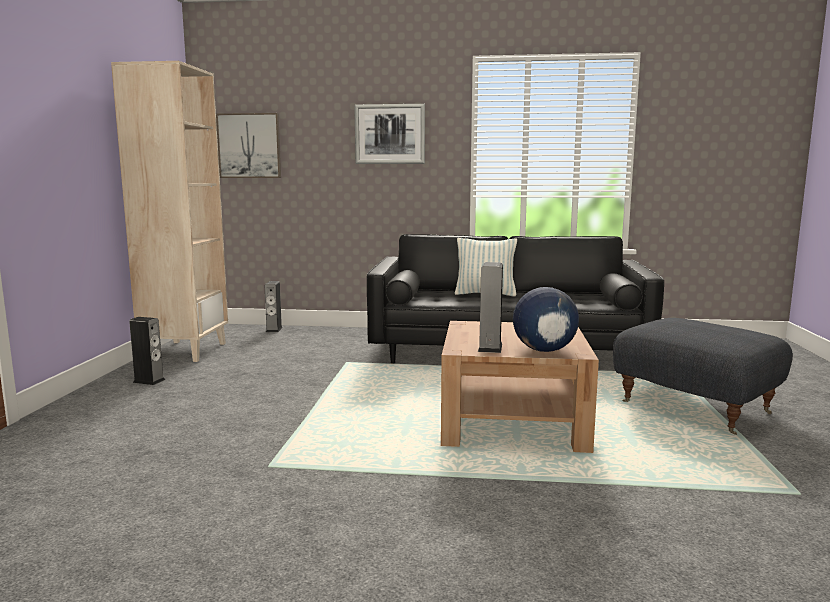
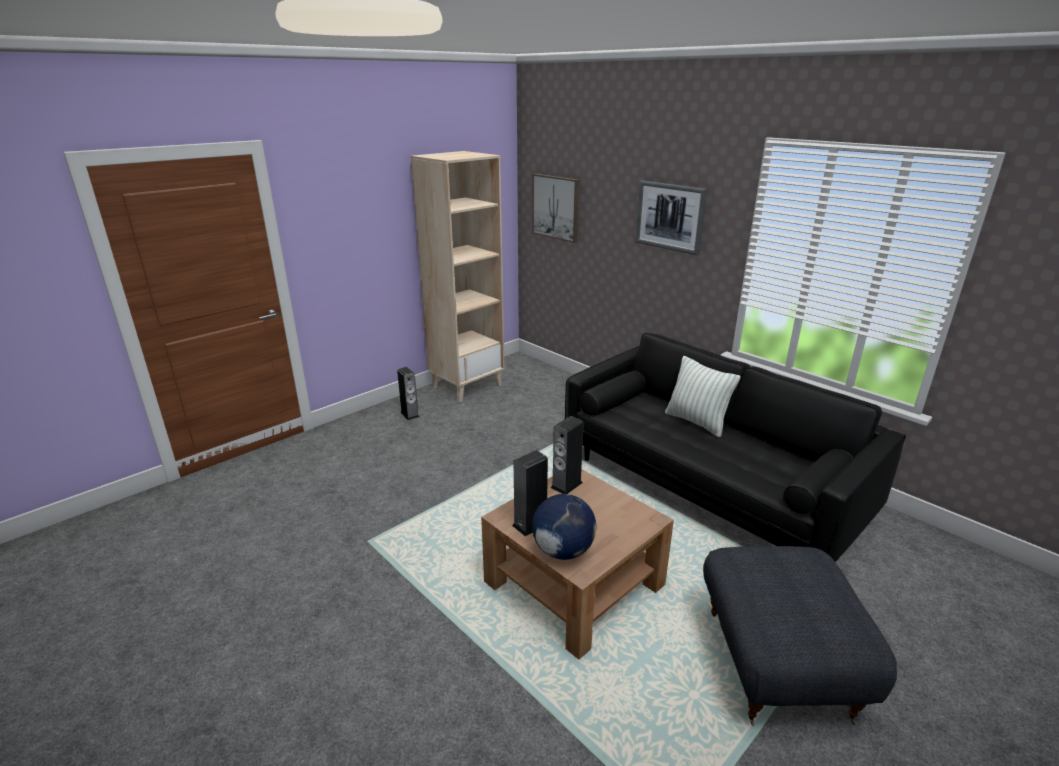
camera: 40 degrees right, 15 degrees up
(274, 329) = (555, 377): speaker -> speaker (566, 485)

